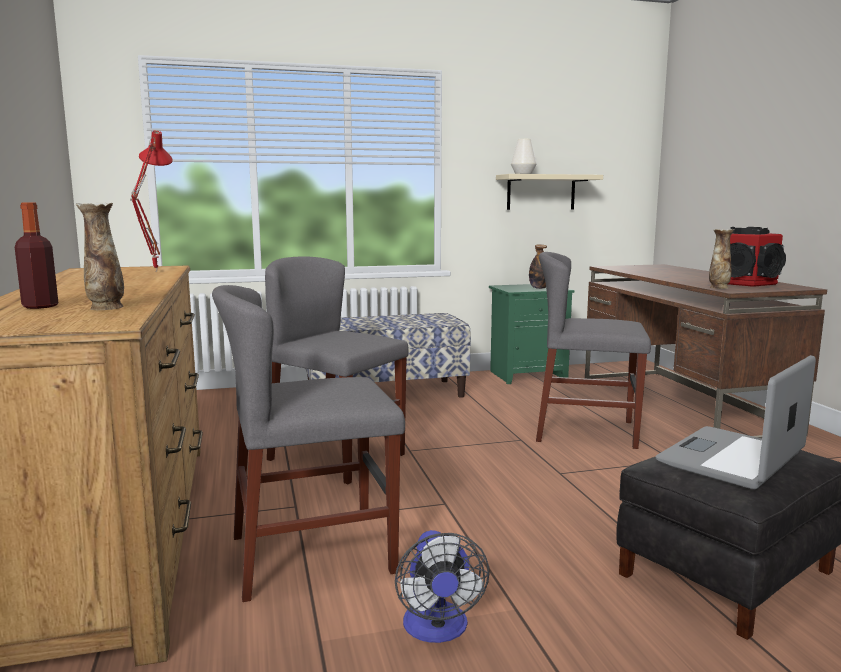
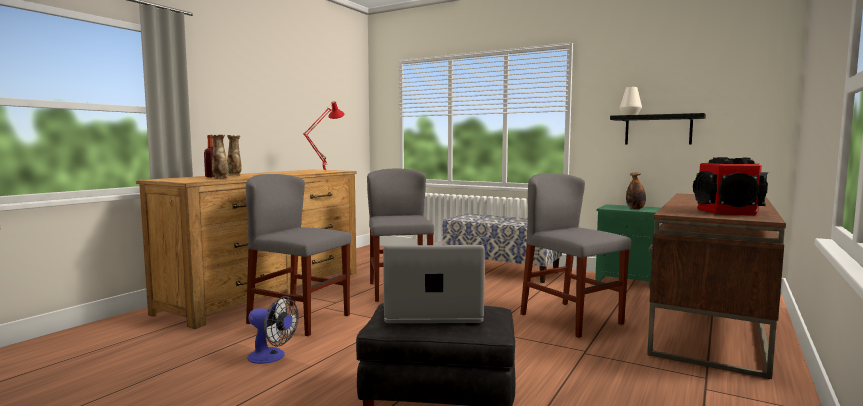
camera: 45 degrees right, 5 degrees down
(437, 629) = (272, 357): fan -> fan turned 105 degrees counterclockwise
(541, 192) = (658, 130): beige shelf -> black shelf
(718, 288) = (672, 211): vase -> vase (234, 176)

